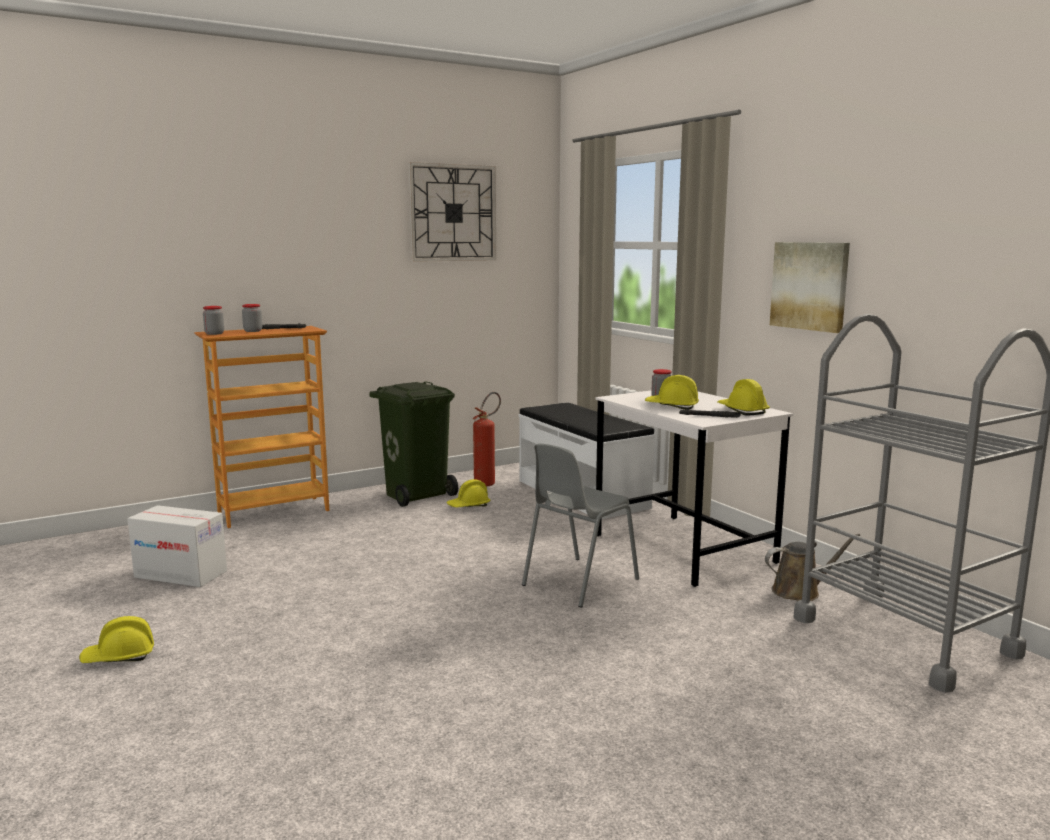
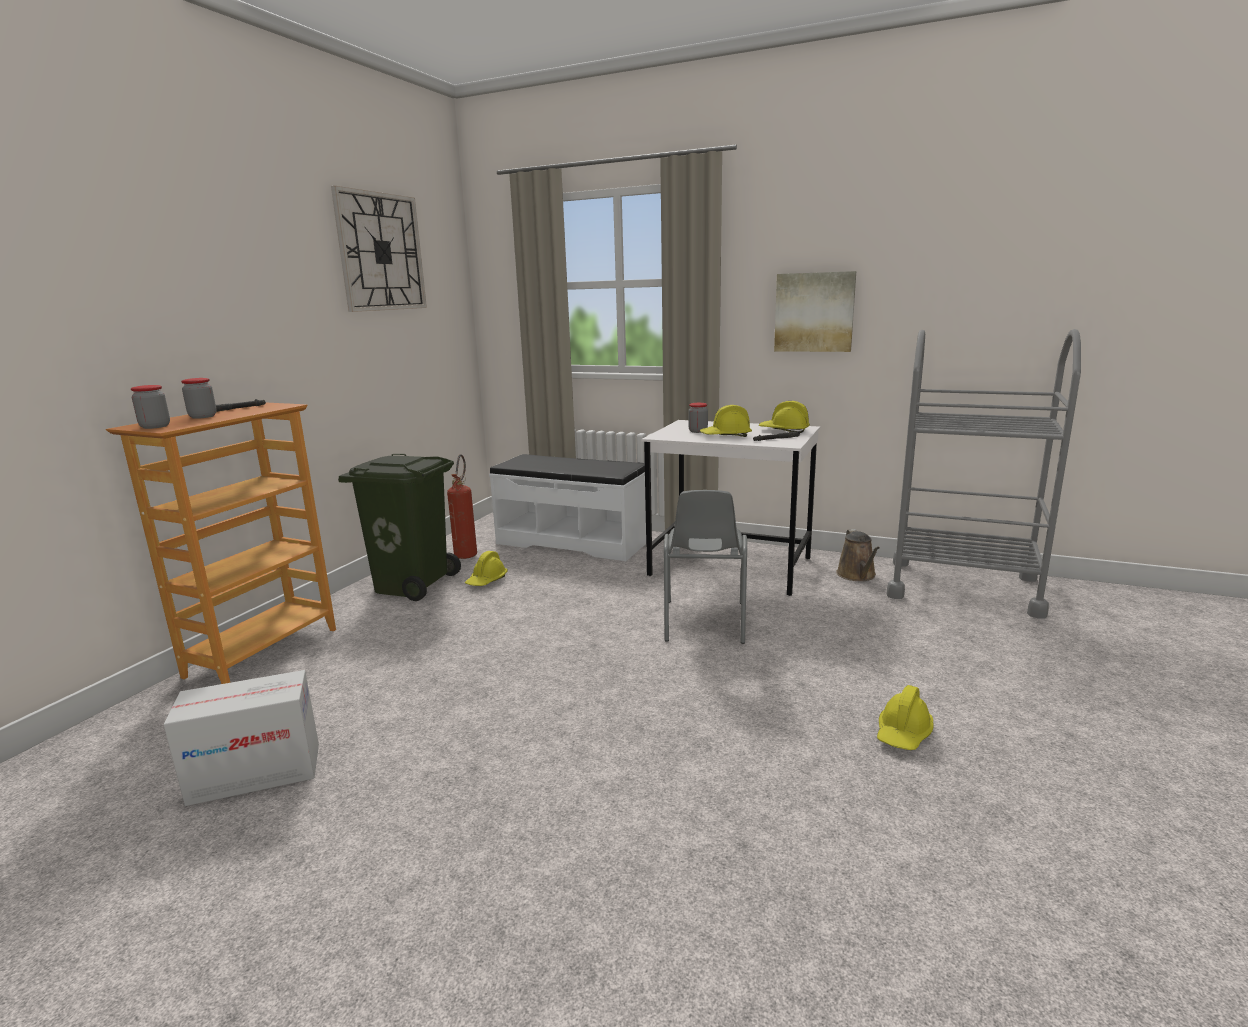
camera: 35 degrees left, 5 degrees up
(119, 657) = (348, 922): yellow hard hat -> yellow hard hat (903, 733)
(800, 591) = (857, 575): brown watering can -> brown watering can turned 135 degrees clockwise

